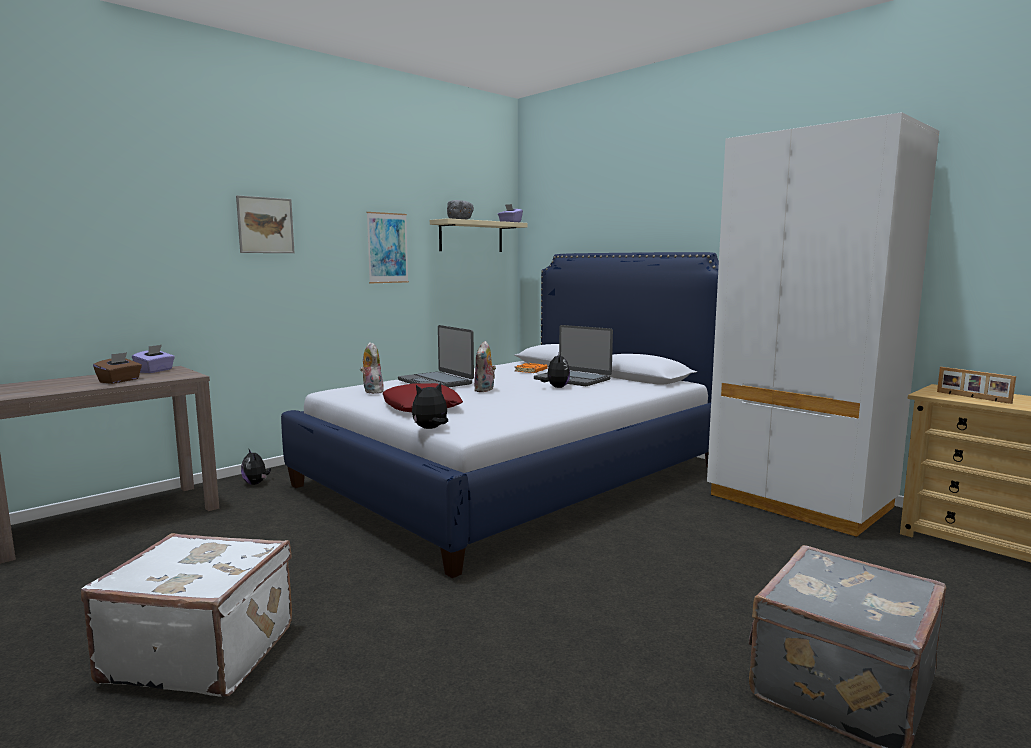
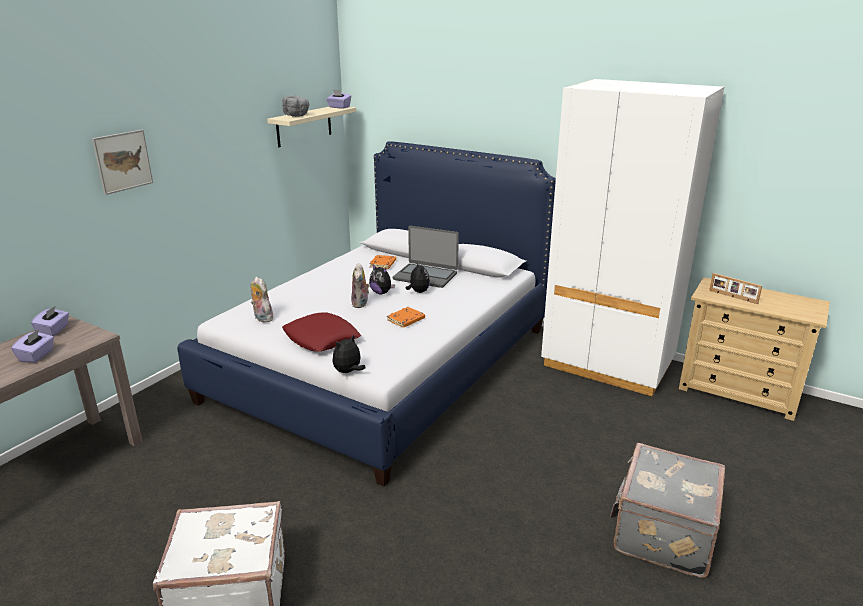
camera: 15 degrees left, 15 degrees up
(119, 381) = (37, 356): brown tissue box -> purple tissue box
(256, 483) = (157, 404): plush toy -> plush toy (381, 293)
(387, 248) = (233, 155): picture -> none
(436, 382) = (311, 296): laptop -> none
(527, 402) = (406, 320): none -> orange book

